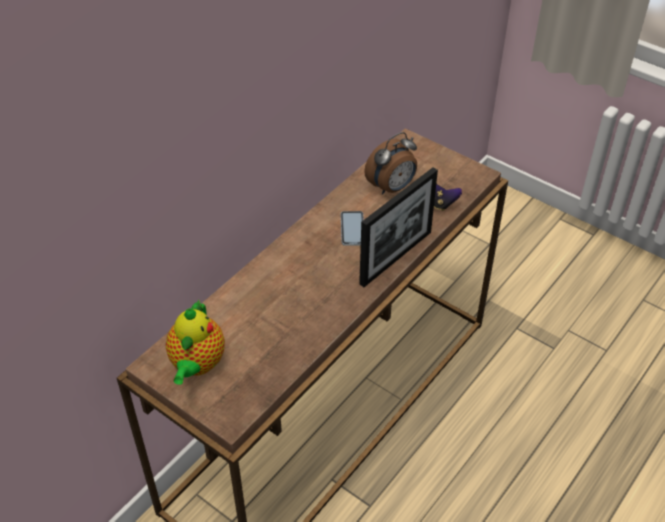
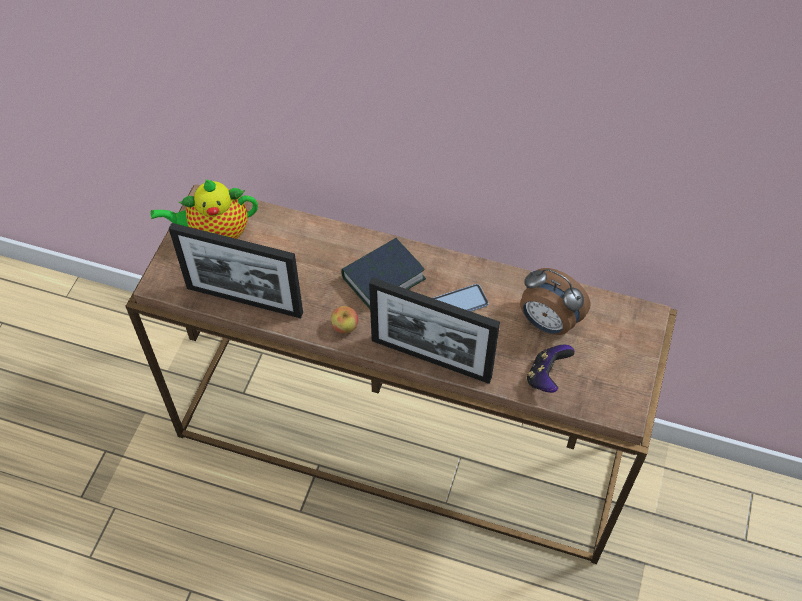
camera: 70 degrees right, 10 degrees up
(283, 360) = (244, 300): none -> picture frame
(306, 265) = (383, 278): none -> book
(342, 300) = (345, 327): none -> apple

